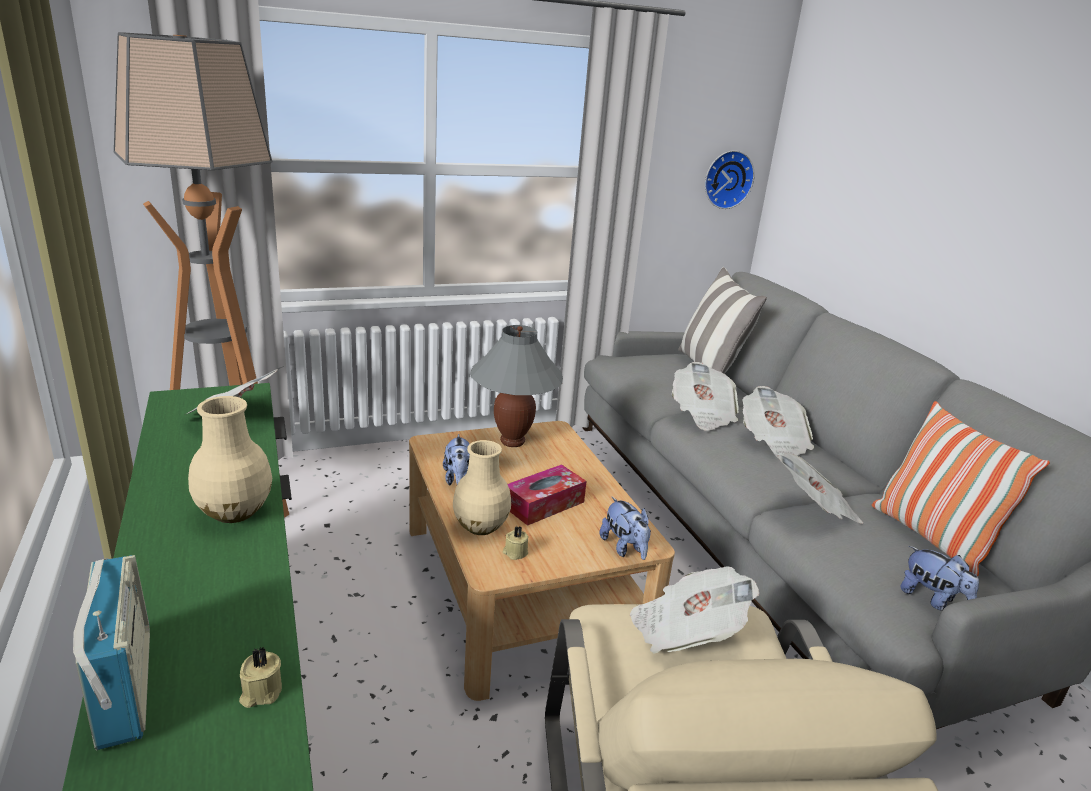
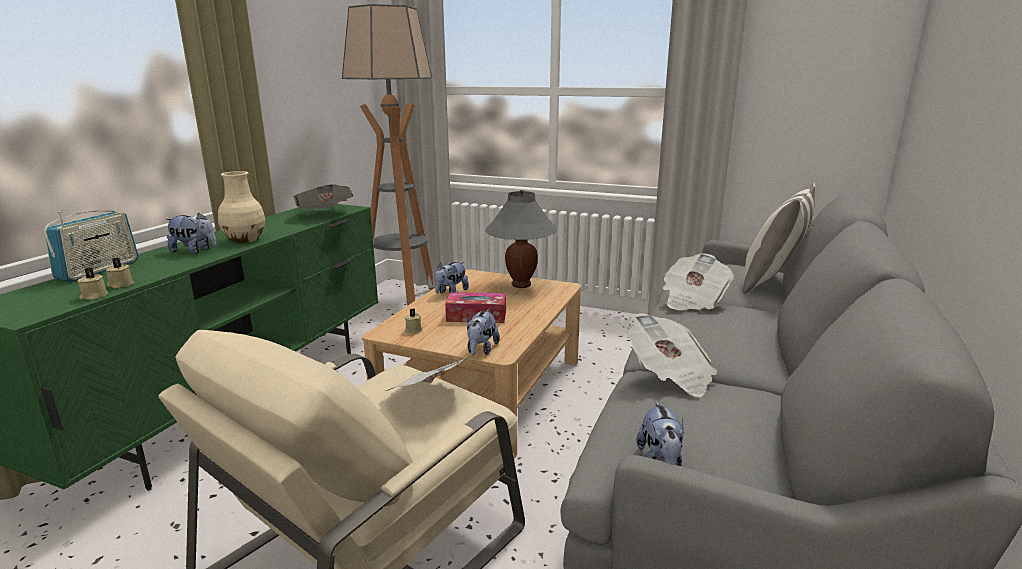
camera: 45 degrees right, 5 degrees down
(203, 567) = (194, 251): none -> plush toy
(277, 738) = (93, 296): none -> beige candle
(480, 526) = (419, 314): beige vase -> none
(727, 179) = (846, 99): wall clock -> none
(773, 442) = (725, 330): newspaper -> none
(931, 537) = (762, 433): pillow -> none

